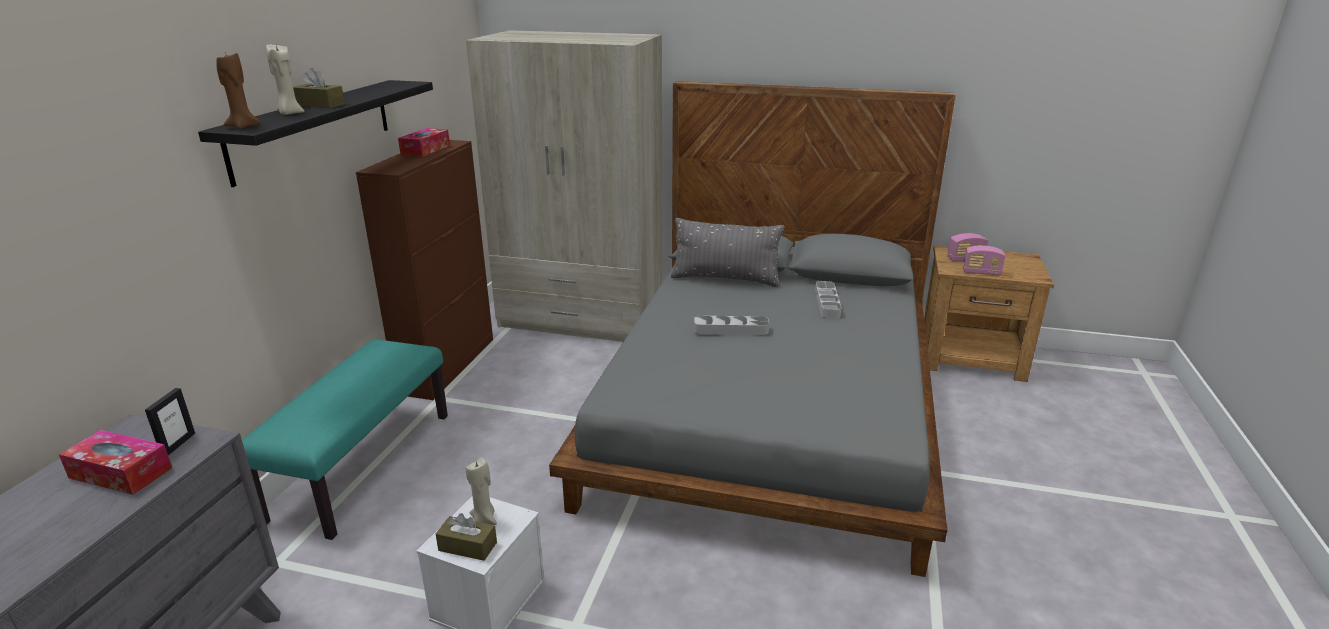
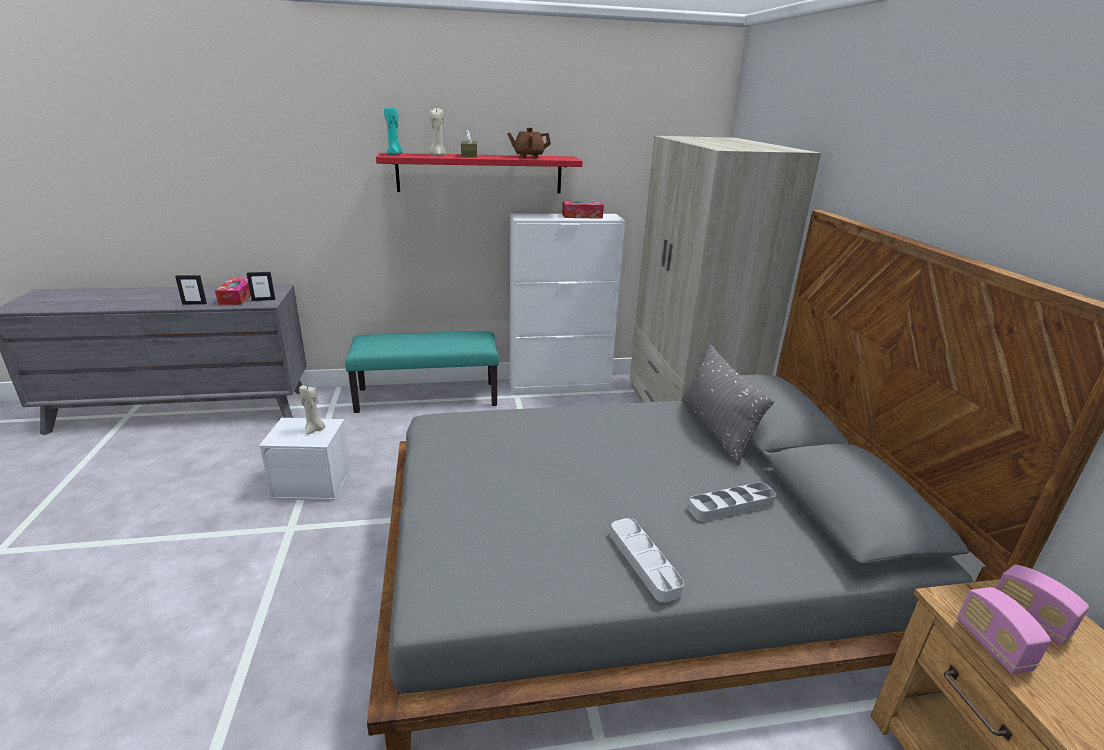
camera: 65 degrees right, 0 degrees up
(84, 524) = (194, 304): none -> picture frame
(243, 127) = (394, 154): brown candle -> turquoise candle
(314, 128) = (480, 173): black shelf -> red shelf
(373, 91) = (528, 157): none -> brown teapot
(448, 365) = (560, 385): brown cabinet -> white cabinet
(467, 546) = (286, 432): brown tissue box -> none
(731, 329) = (596, 451): grey tray -> grey tray (644, 562)

